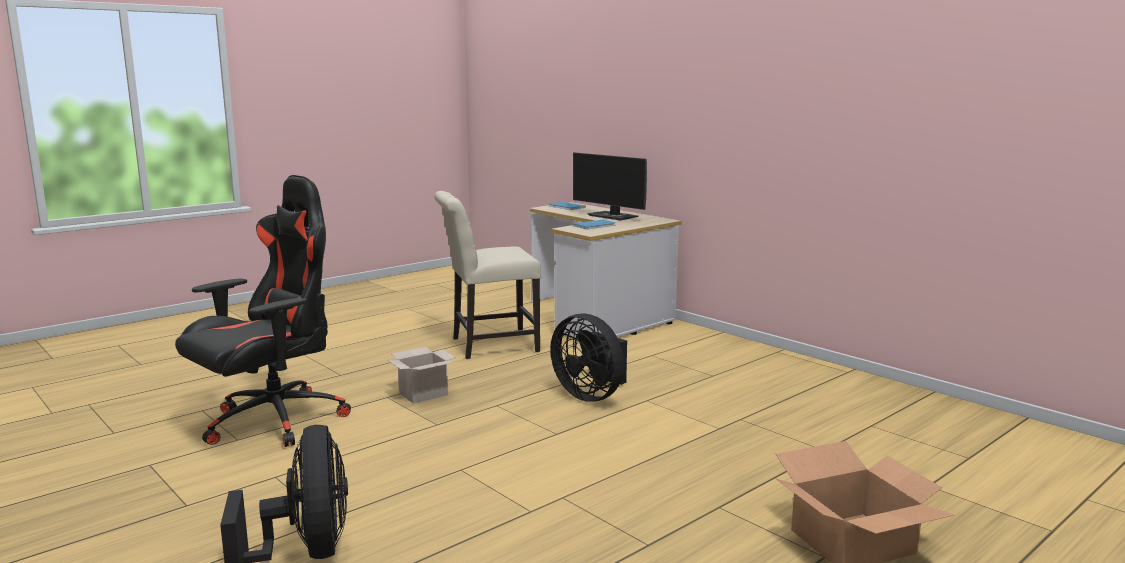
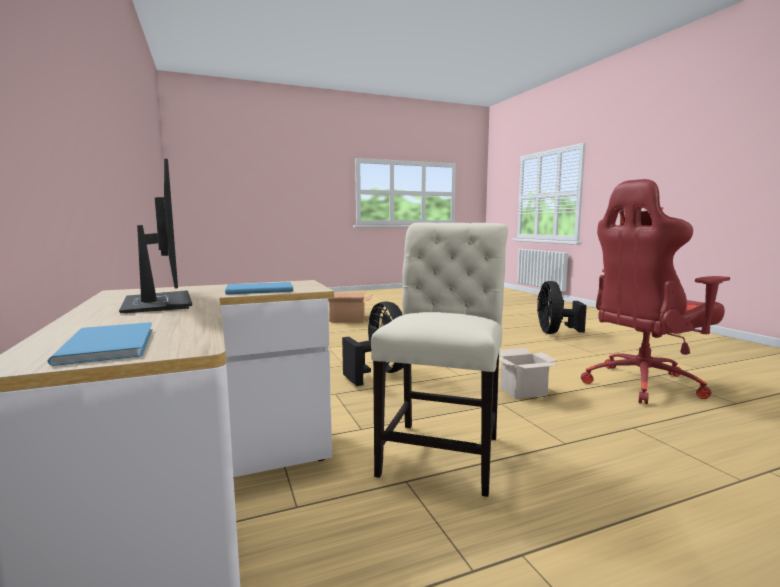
camera: 160 degrees left, 5 degrees down
(266, 425) = (647, 383): black office chair -> red office chair
(488, 345) = (444, 451): beige chair -> beige chair turned 75 degrees counterclockwise

